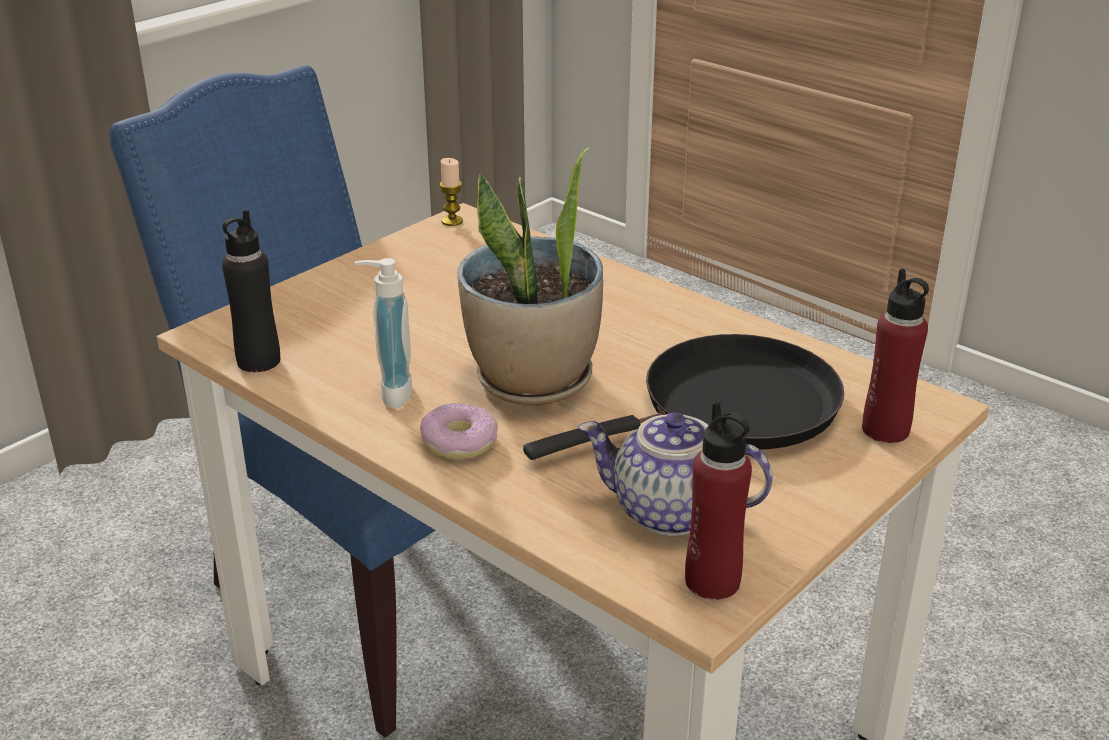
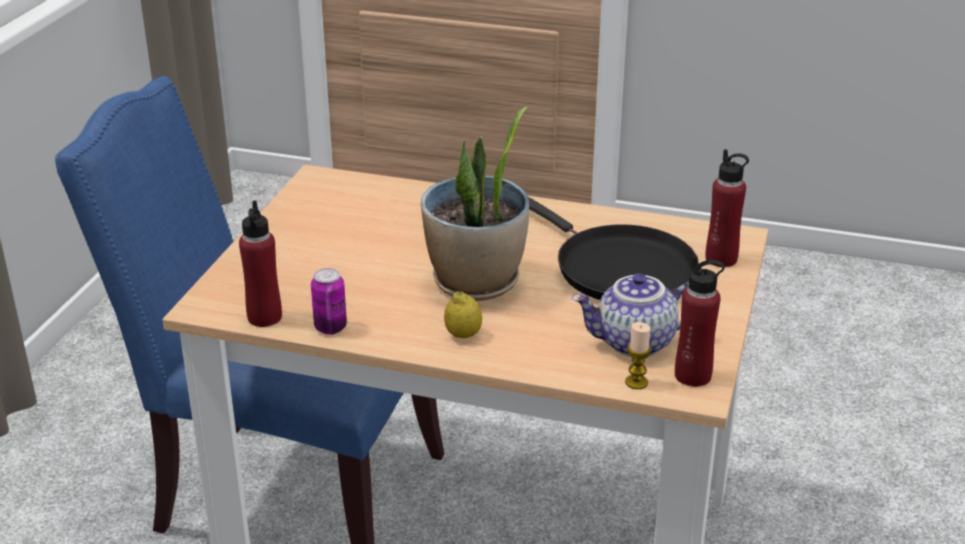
camera: 25 degrees left, 0 degrees up
(258, 361) = (264, 317): black bottle -> red bottle
(317, 391) = (330, 327): none -> can
(389, 392) = (383, 315): soap dispenser -> none
(452, 221) = (310, 180): candle -> candle (636, 382)
(459, 441) = (463, 335): donut -> lemon
(729, 408) = (618, 269): black frying pan -> black frying pan turned 105 degrees clockwise

